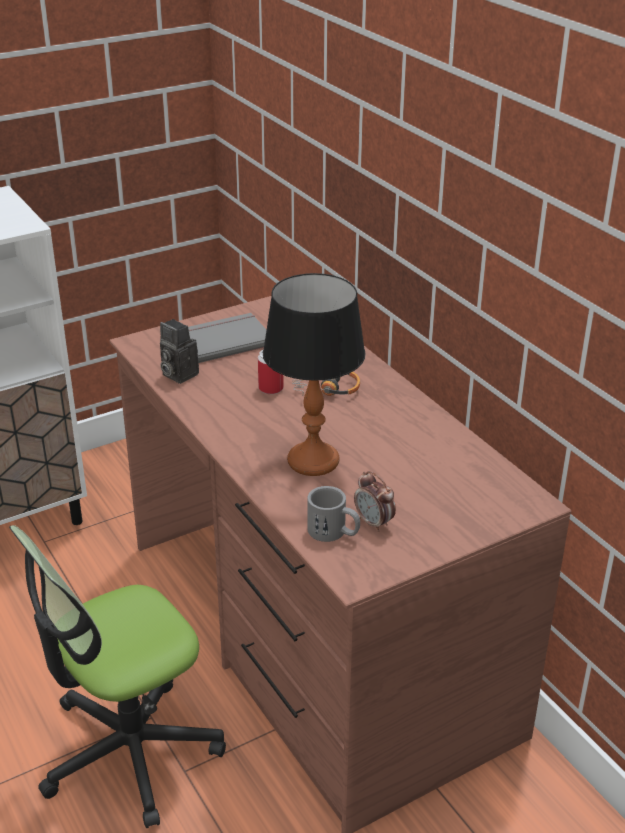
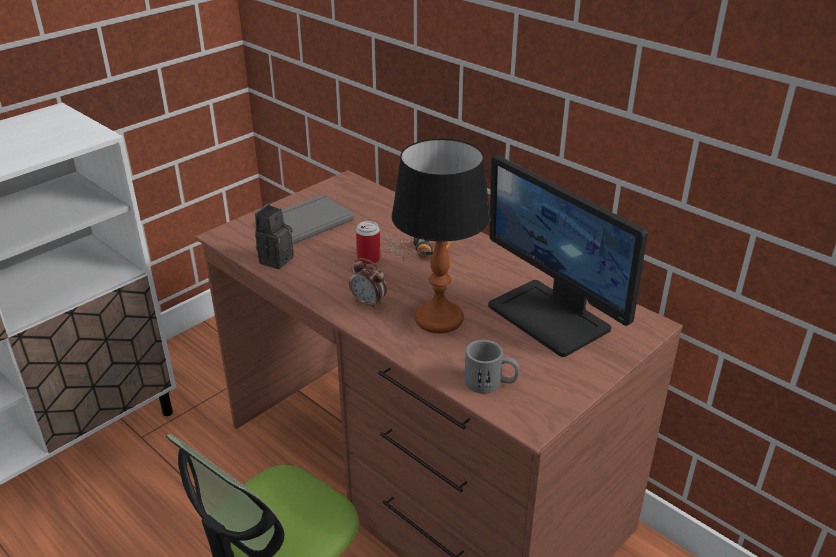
camera: 15 degrees left, 0 degrees up
(177, 374) = (275, 259): camera -> camera turned 90 degrees clockwise
(374, 523) = (522, 367): alarm clock -> alarm clock (368, 303)
(431, 478) = (551, 317): none -> monitor

